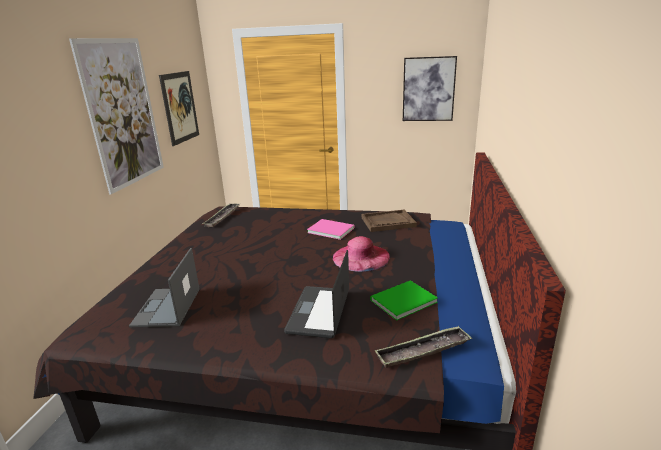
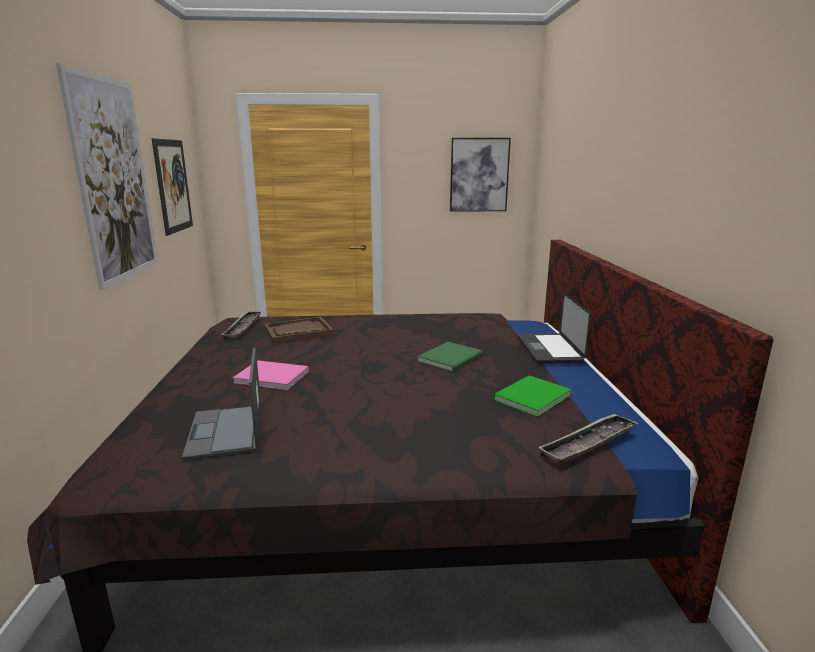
camera: 15 degrees left, 5 degrees down
(319, 312) = (439, 417): laptop -> laptop (549, 349)
(330, 229) = (396, 333): pink book -> pink book (271, 376)
(361, 257) = (452, 358): pink hat -> green book
(388, 222) = (460, 323): brown tray -> brown tray (298, 332)

